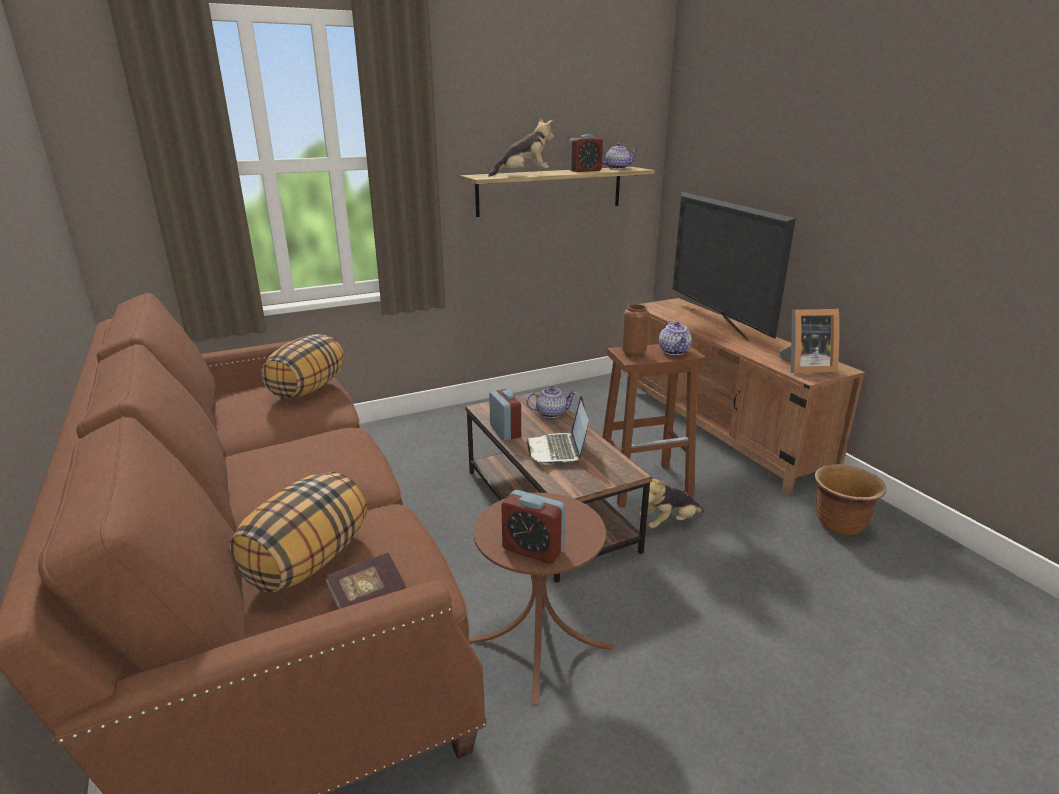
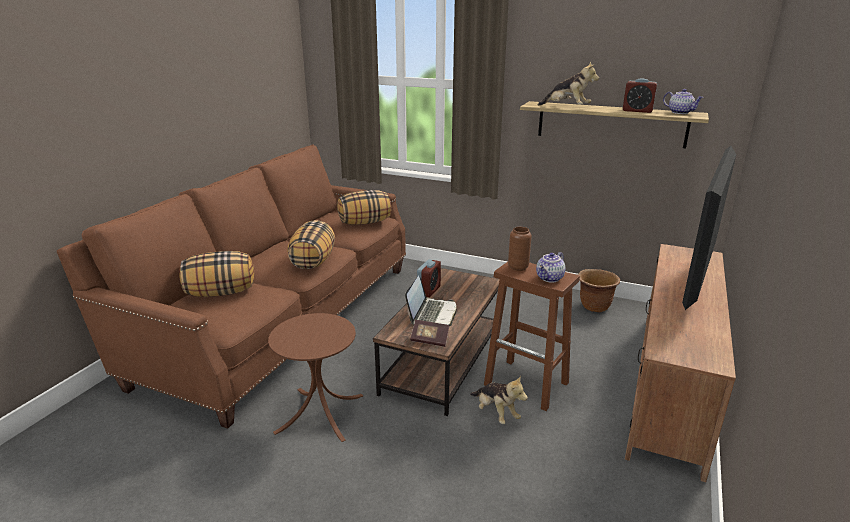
camera: 50 degrees right, 0 degrees up
(348, 458) = (313, 261): none -> pillow
(367, 596) = (208, 315): book -> book (429, 340)
(533, 549) = (290, 340): alarm clock -> none
(551, 413) = (475, 294): teapot -> none
(558, 450) = (432, 314): laptop -> laptop turned 150 degrees clockwise
(669, 523) = (496, 413): plush toy -> plush toy turned 150 degrees counterclockwise
(804, 367) = (680, 345): picture frame -> none
(839, 525) = (621, 504): brown planter -> brown planter (594, 306)

